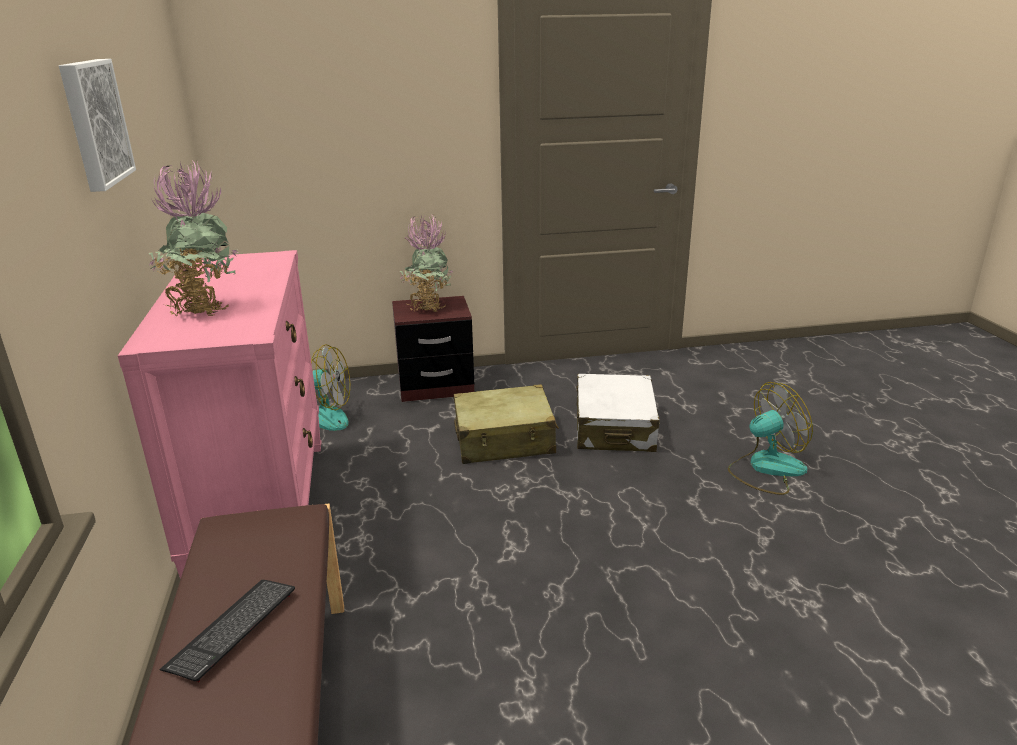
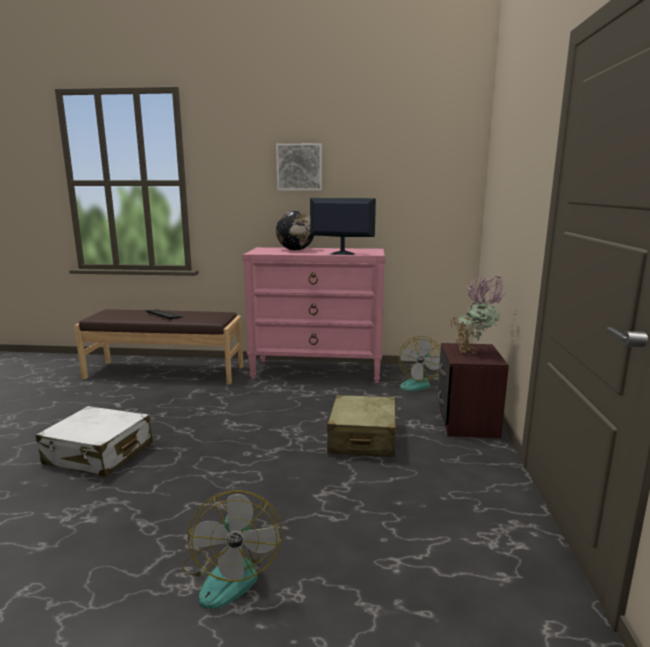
camera: 105 degrees right, 10 degrees down
(203, 309) = (295, 250): potted plant -> globe
(269, 273) = (341, 253): none -> monitor
(614, 428) = (361, 494): white suitcase -> white suitcase (99, 454)

